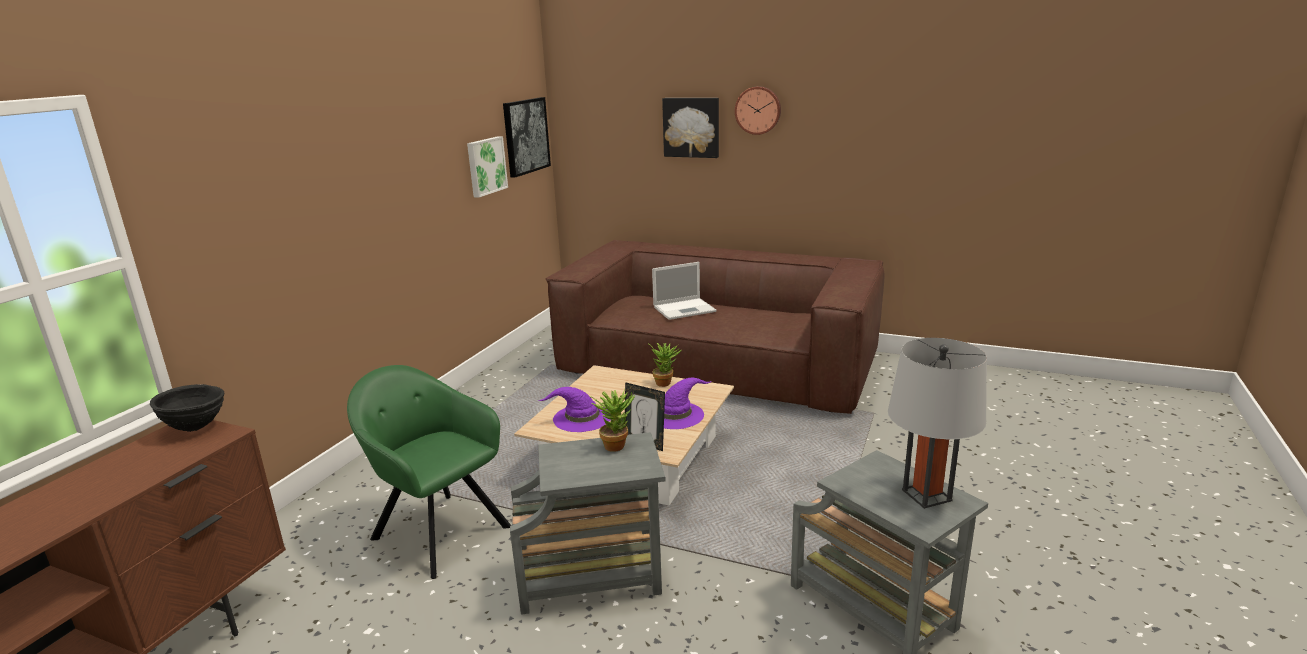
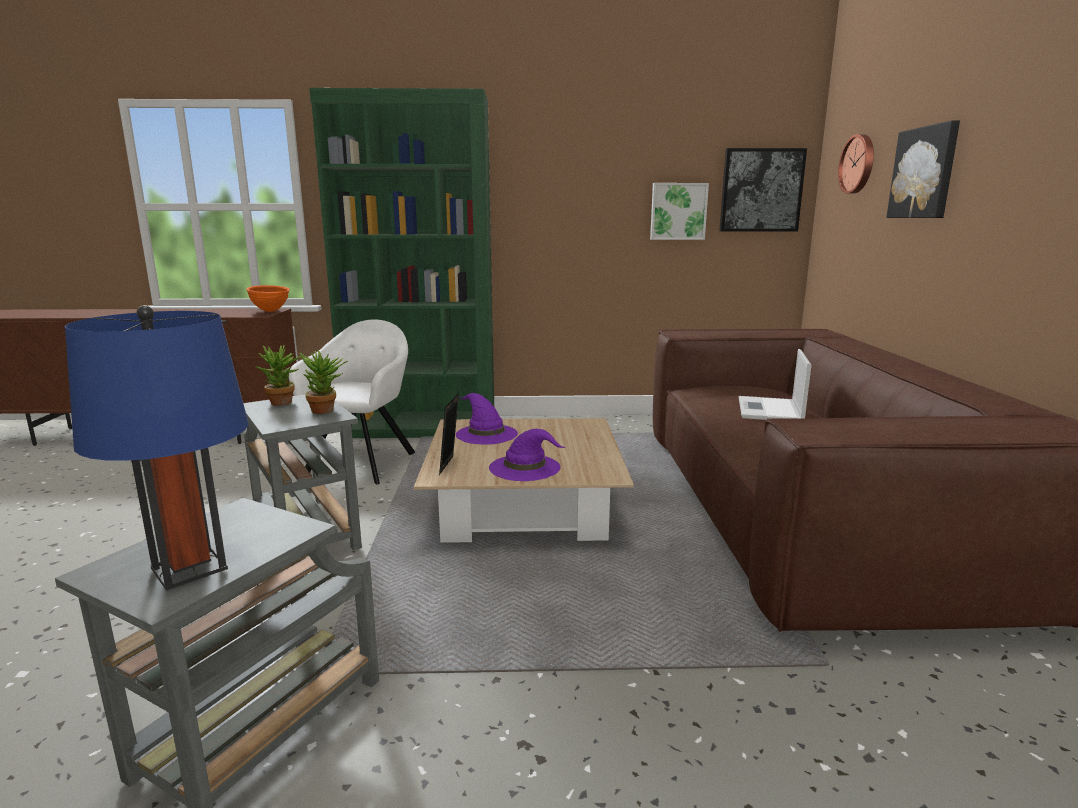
camera: 65 degrees right, 5 degrees down
(196, 428) = (270, 311): black bowl -> orange bowl
(374, 479) = (422, 428): none -> green bookcase
(437, 530) = (363, 462): green armchair -> white armchair
(665, 382) = (600, 451): potted plant -> potted plant (284, 403)
(685, 309) = (770, 410): laptop -> laptop turned 60 degrees clockwise
(758, 110) = (1004, 133): wall clock -> wall clock (858, 164)
(927, 495) = (189, 569): grey table lamp -> blue table lamp

